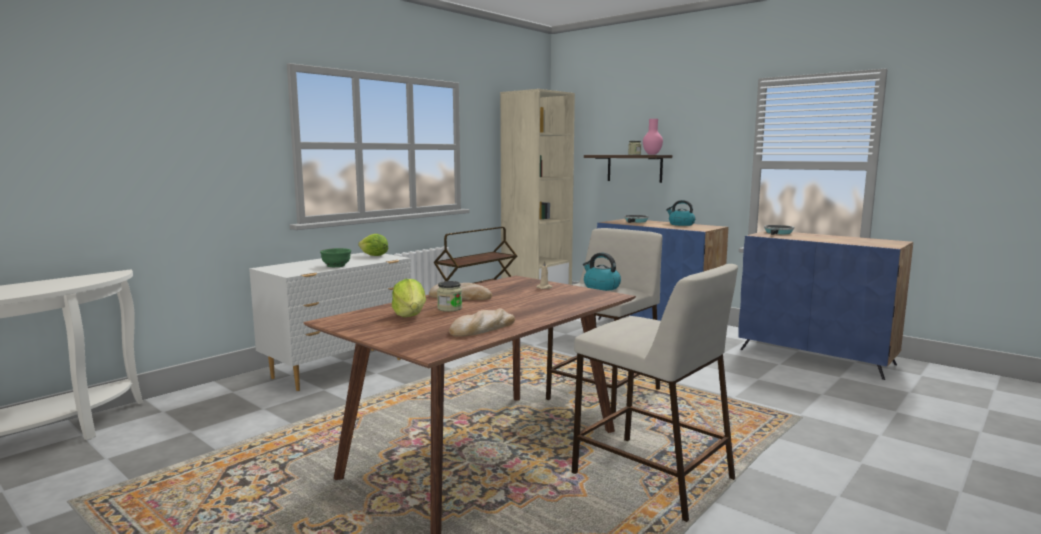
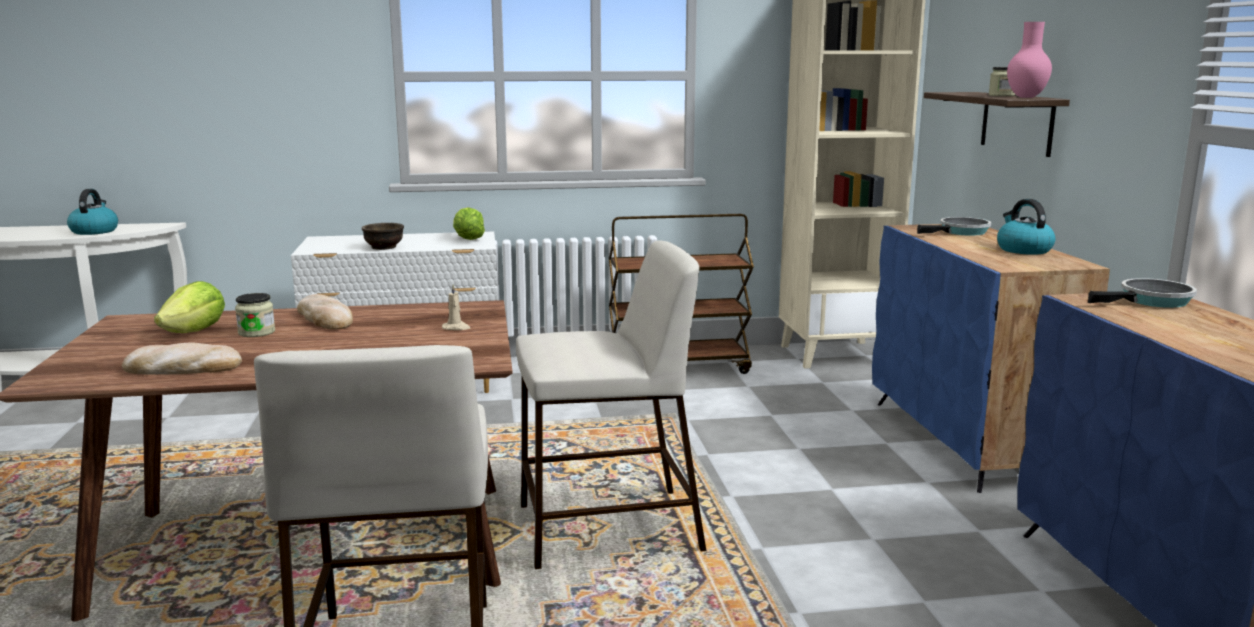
camera: 40 degrees right, 5 degrees up
(336, 266) = (384, 247): green bowl -> brown bowl
(601, 287) = (582, 345): kettle -> kettle (94, 231)

